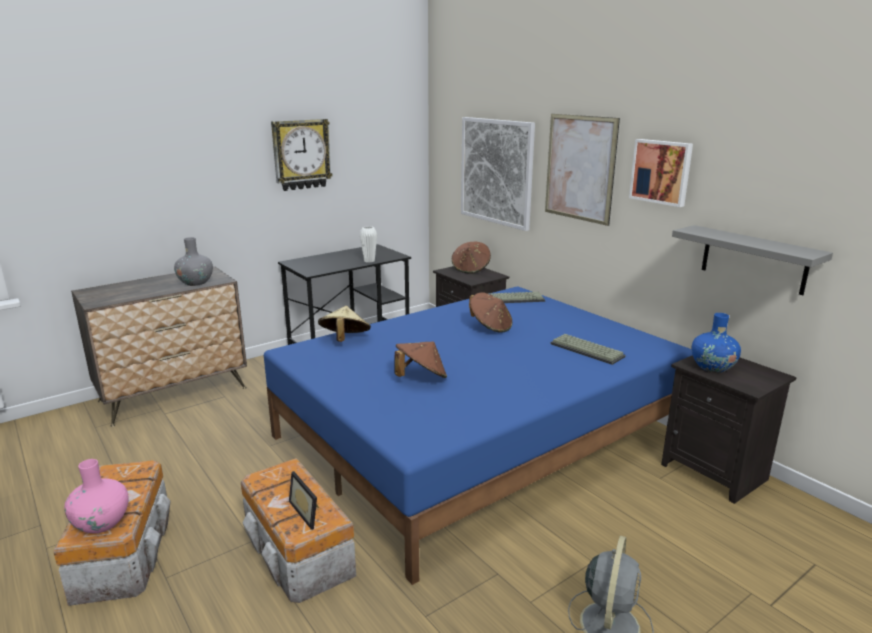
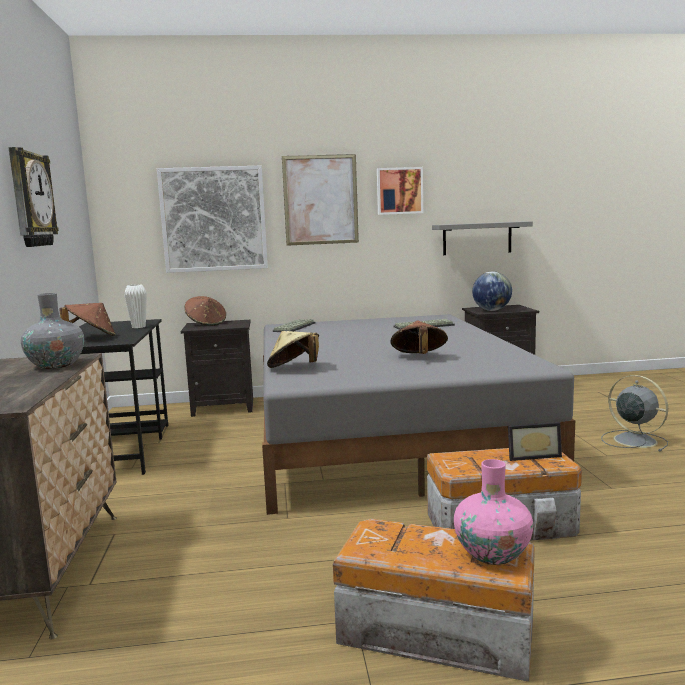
camera: 60 degrees left, 10 degrees down
(477, 437) = (385, 432): blue bed -> grey bed
(490, 327) = (342, 336): brown hat -> brown hat (91, 338)
(712, 367) = (491, 310): blue vase -> globe

